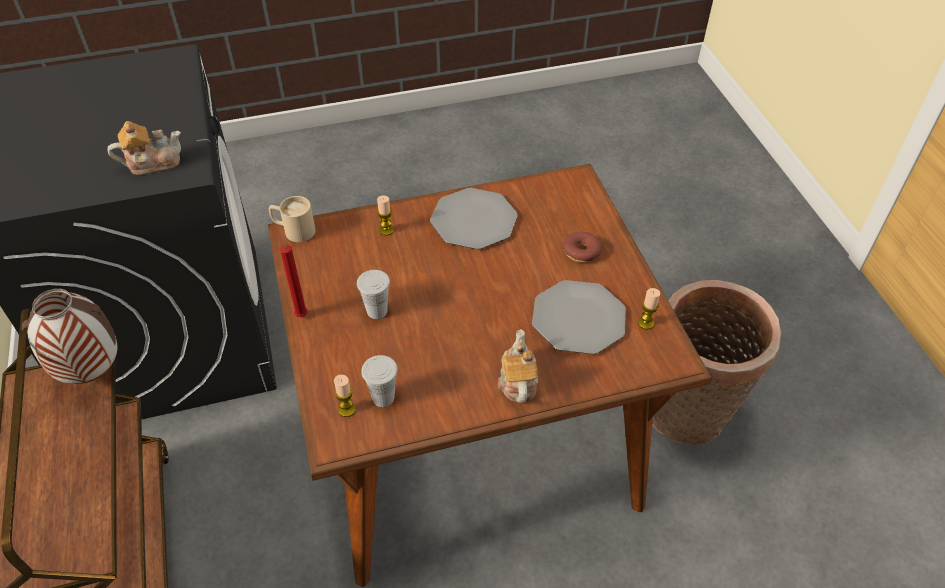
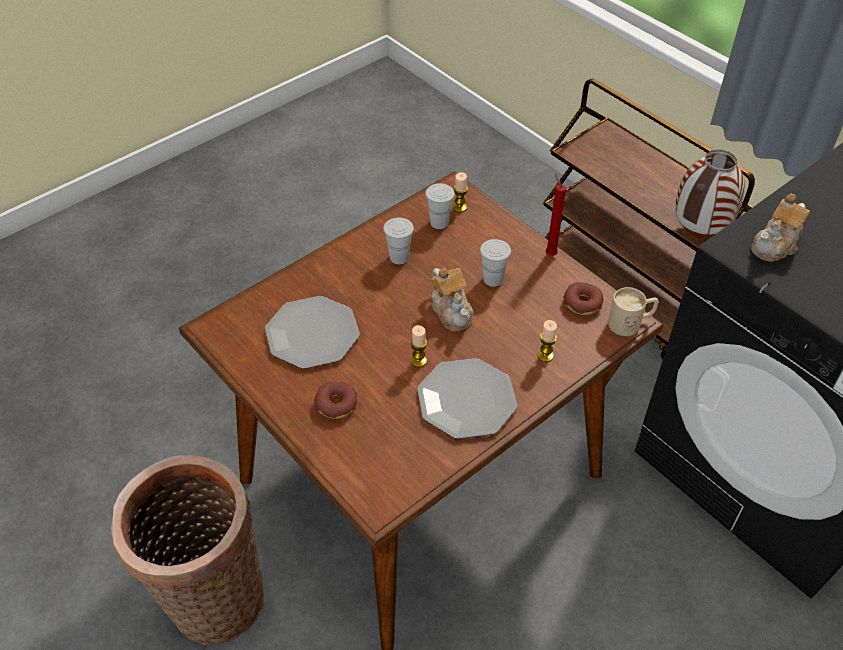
camera: 155 degrees right, 0 degrees up
(316, 260) = (582, 303): none -> donut
(453, 370) = (399, 257): none -> white cup
(517, 381) = (342, 266): teapot -> teapot (452, 311)
(645, 323) = (248, 351): candle -> candle (418, 361)

